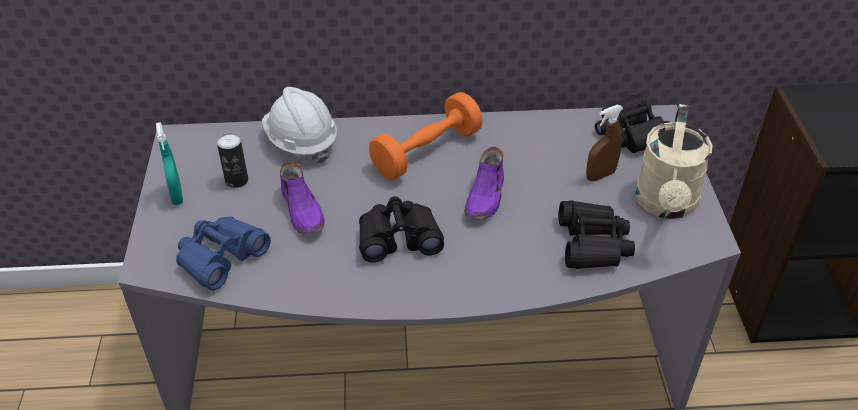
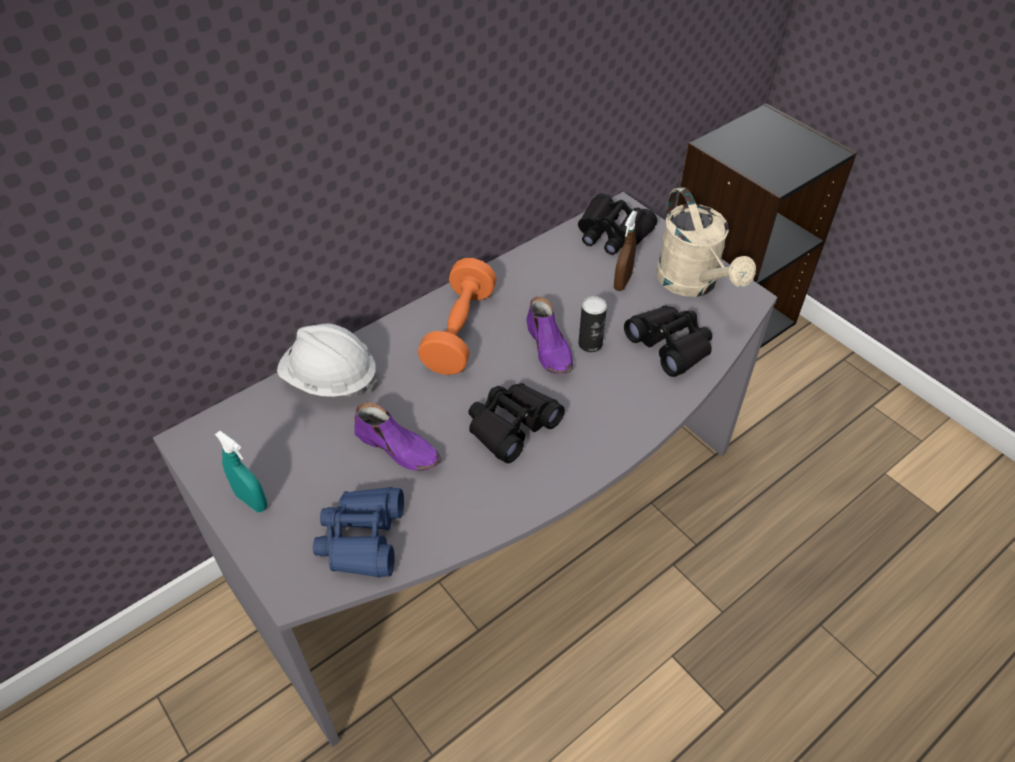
camera: 35 degrees left, 5 degrees up
(236, 180) = (301, 452): can -> can (590, 344)

